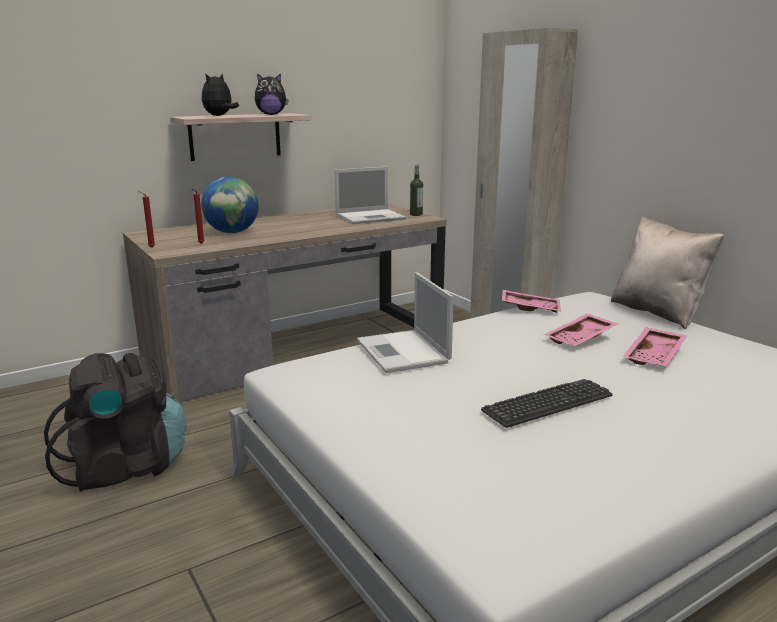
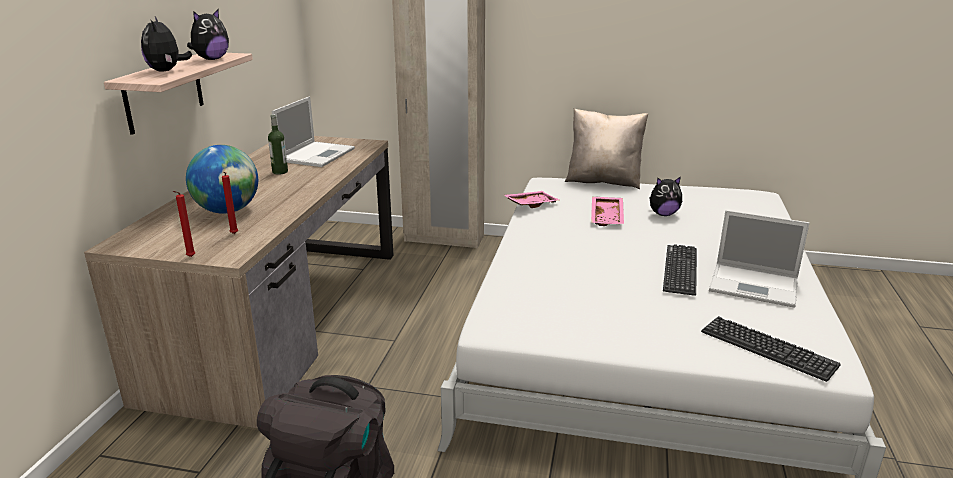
camera: 45 degrees left, 5 degrees up
(403, 352) = (535, 272): laptop -> laptop (755, 285)
(416, 214) = (350, 141): bottle -> bottle (280, 172)
(471, 505) = (767, 348): none -> keyboard
(655, 356) = (663, 214): pink tray -> plush toy

